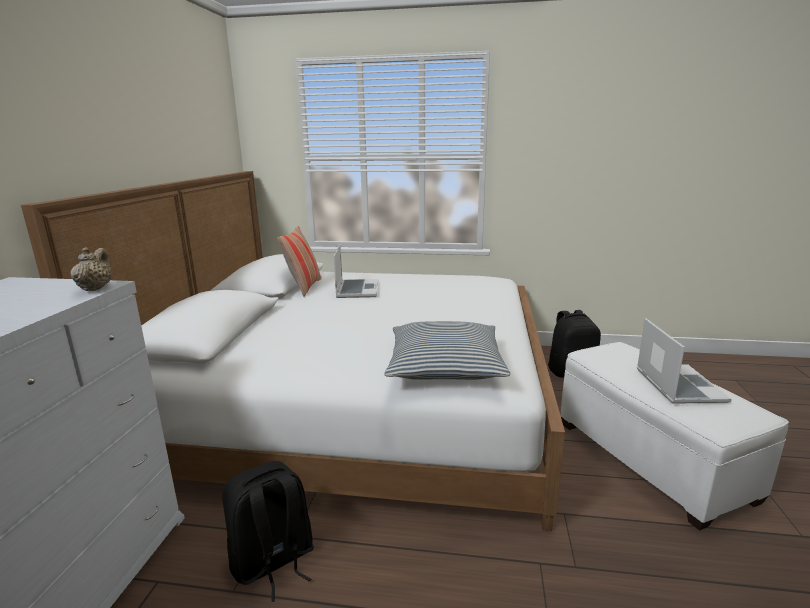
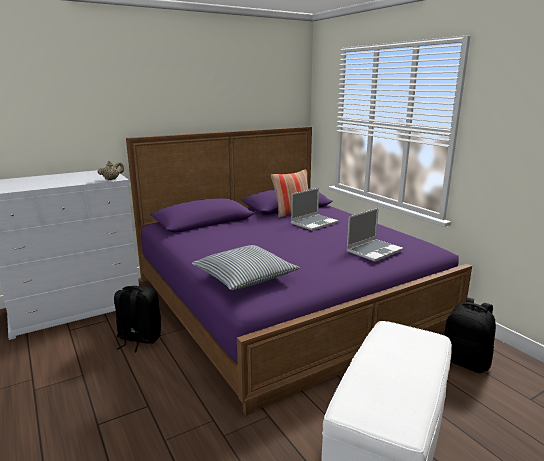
camera: 50 degrees right, 0 degrees up
(359, 400) = (285, 299): white bed -> purple bed
(677, 385) = (394, 377): laptop -> laptop (374, 251)

